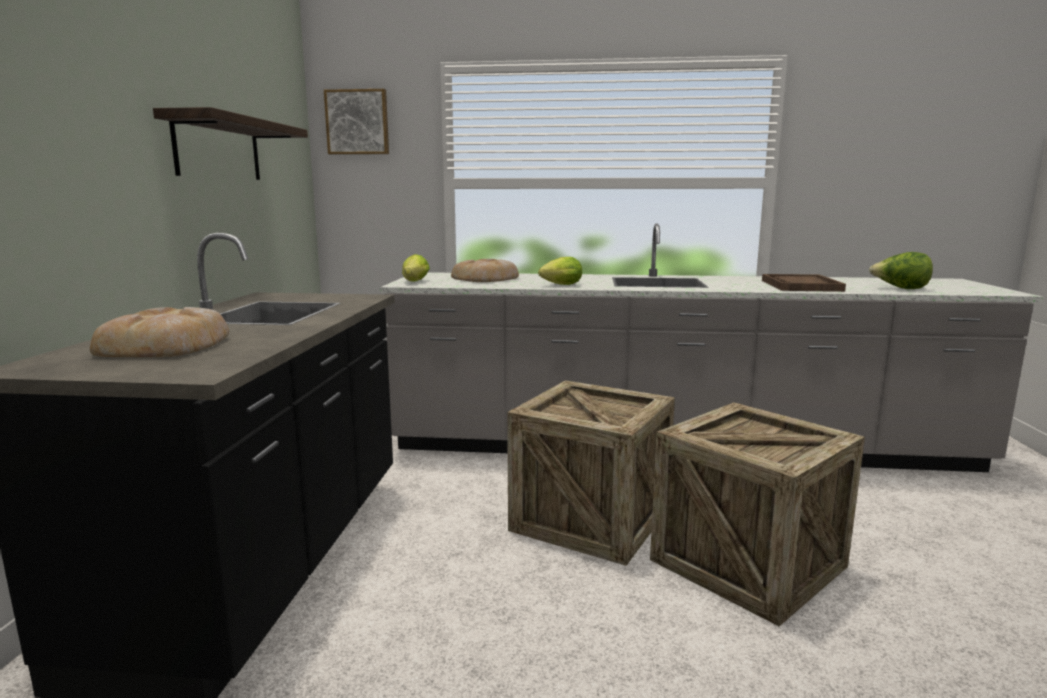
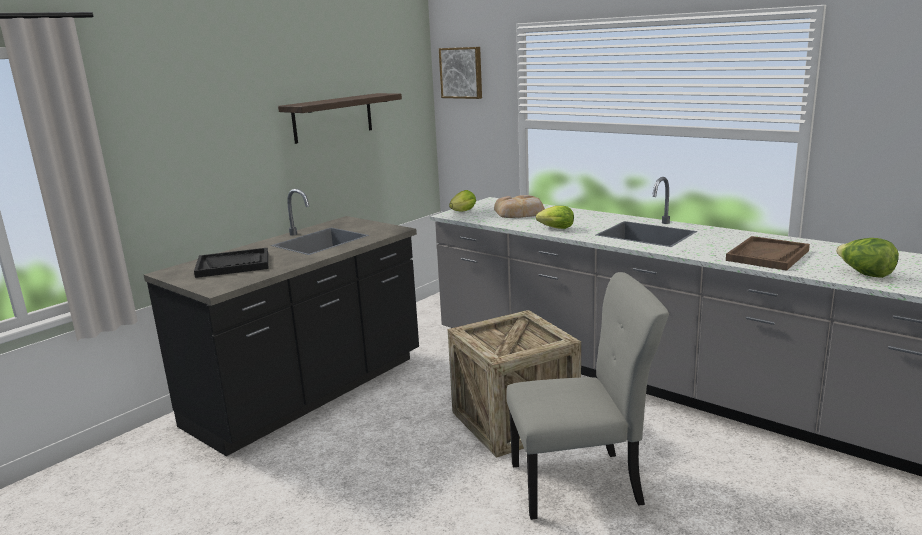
camera: 35 degrees right, 5 degrees up
(167, 346) = (233, 265): bread -> black tray
(747, 563) = (581, 484): crate -> grey chair

